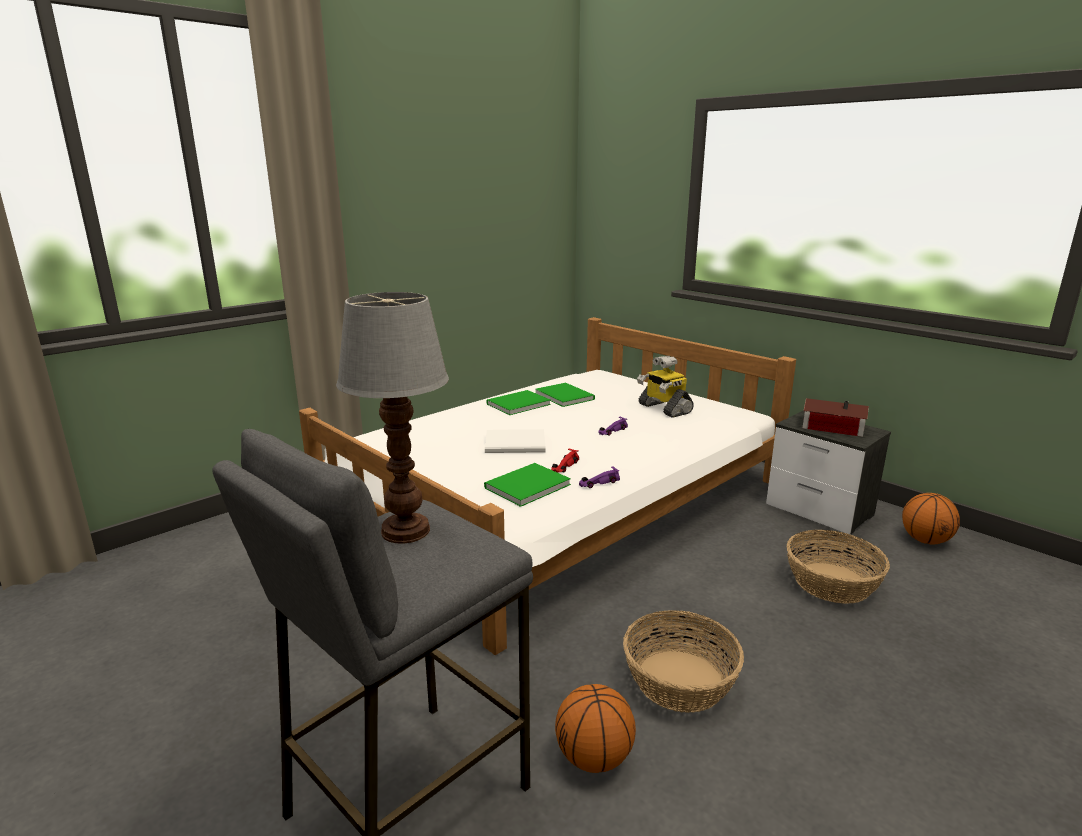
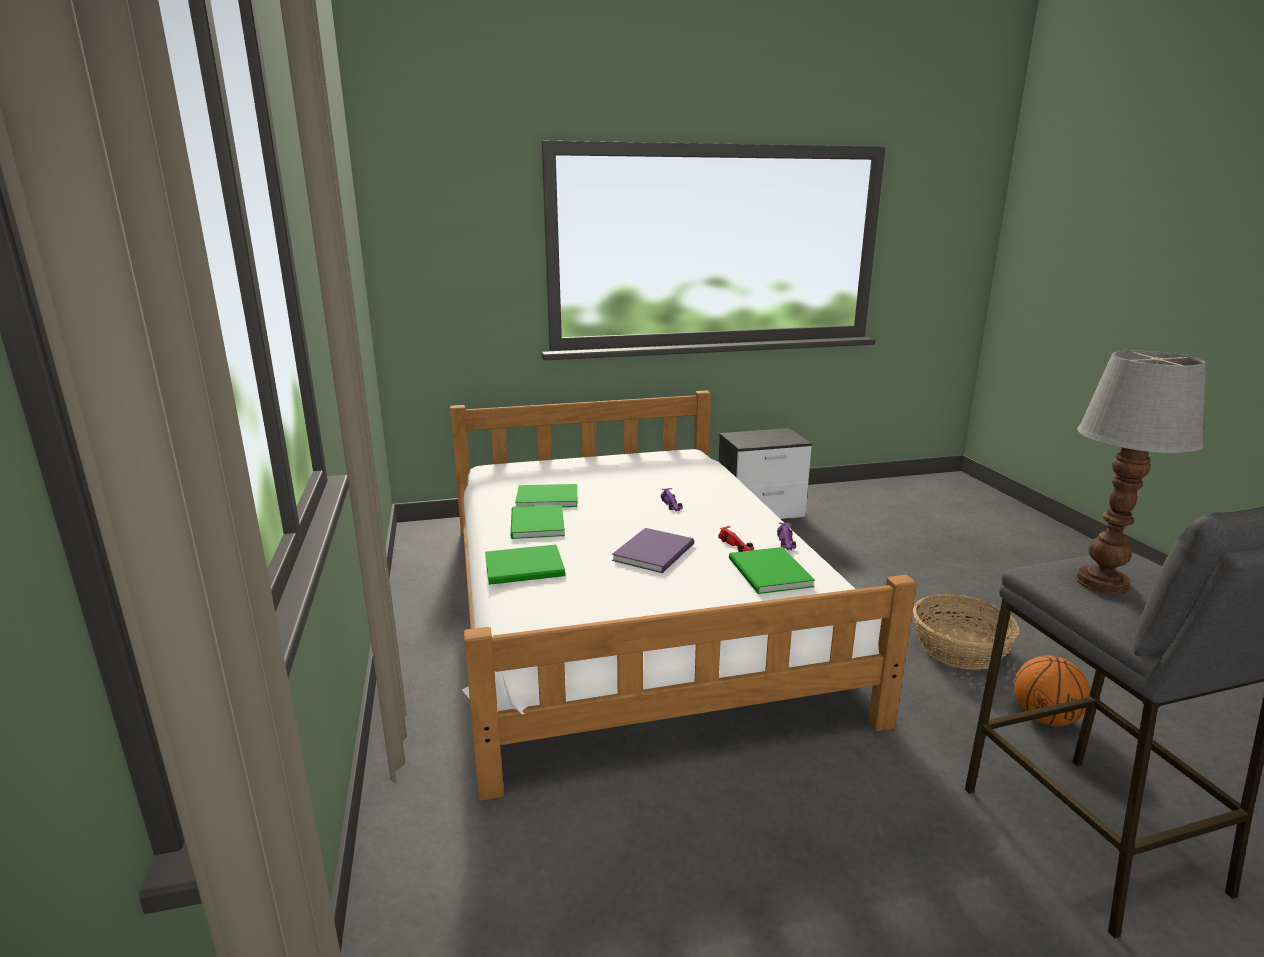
camera: 60 degrees left, 0 degrees up
(450, 418) = (527, 568): none -> green book
(517, 444) = (656, 552): white book -> purple book
(663, 408) = (642, 472): toy robot -> none
(831, 426) = (762, 437): toy house -> none
(832, 583) = (862, 548): basket -> none
(925, 540) = (829, 500): basketball -> none

